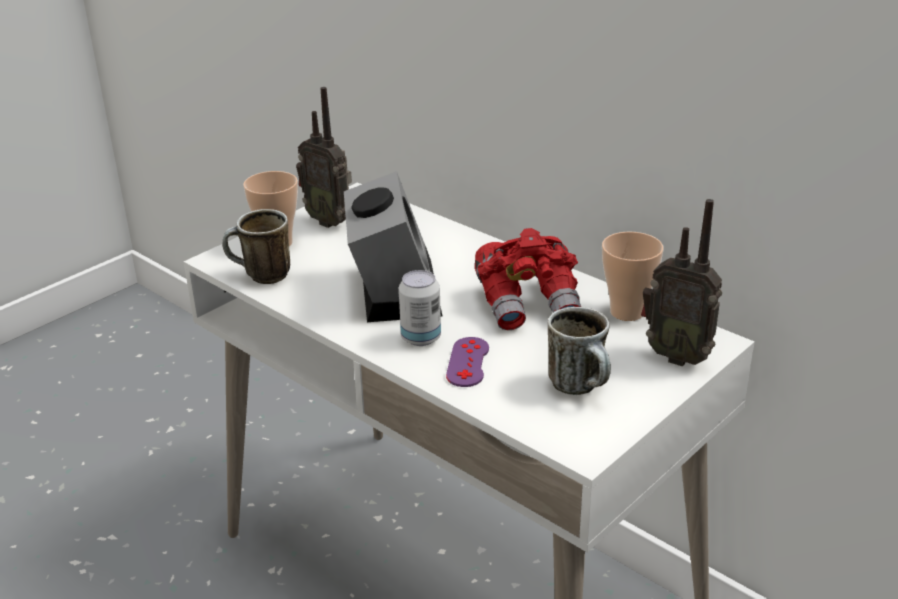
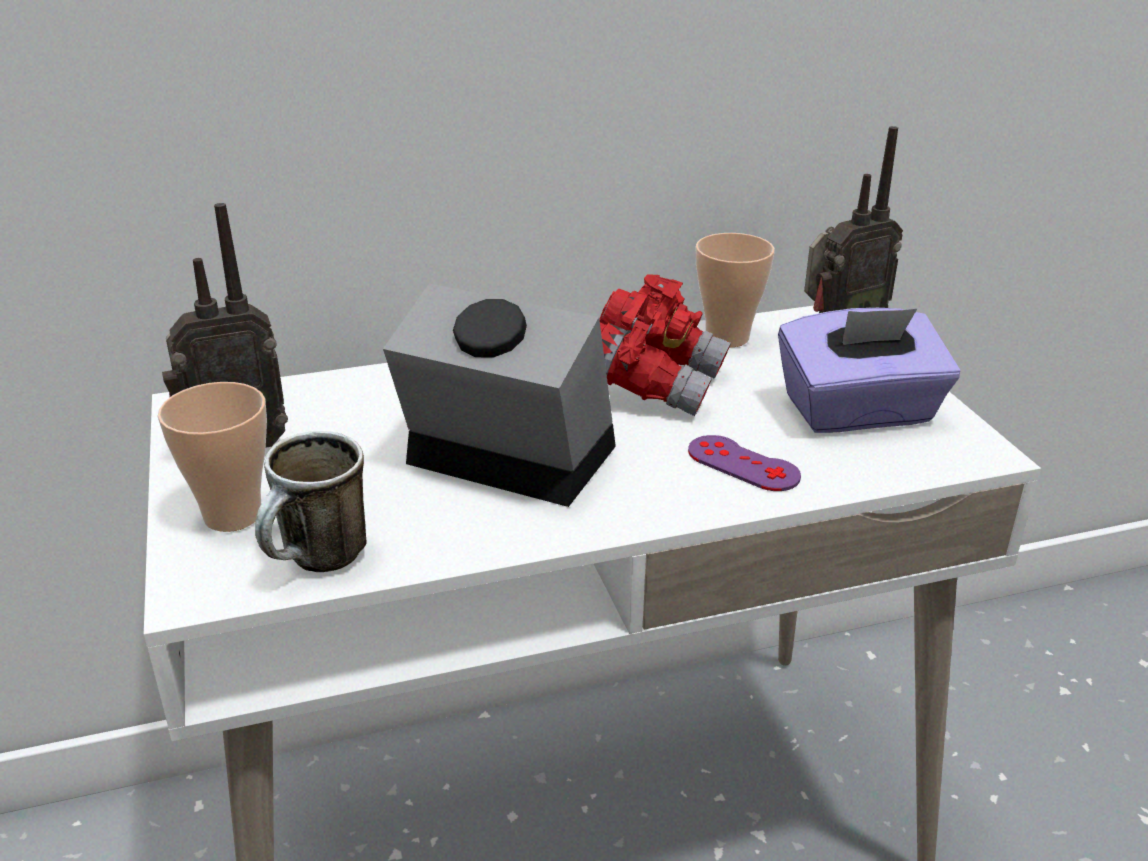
camera: 60 degrees left, 0 degrees up
(421, 338) = (653, 478): can -> none
(582, 388) = (859, 412): mug -> purple tissue box

